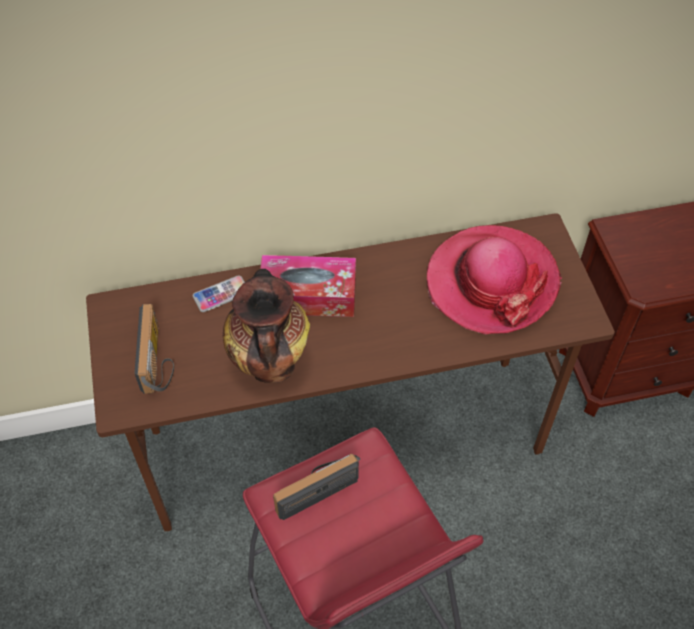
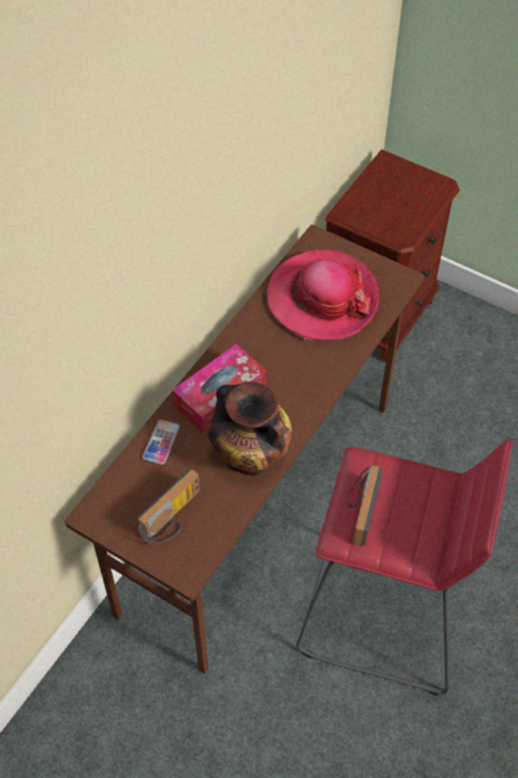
camera: 45 degrees left, 0 degrees up
(158, 360) = (174, 519): radio -> radio turned 90 degrees clockwise

